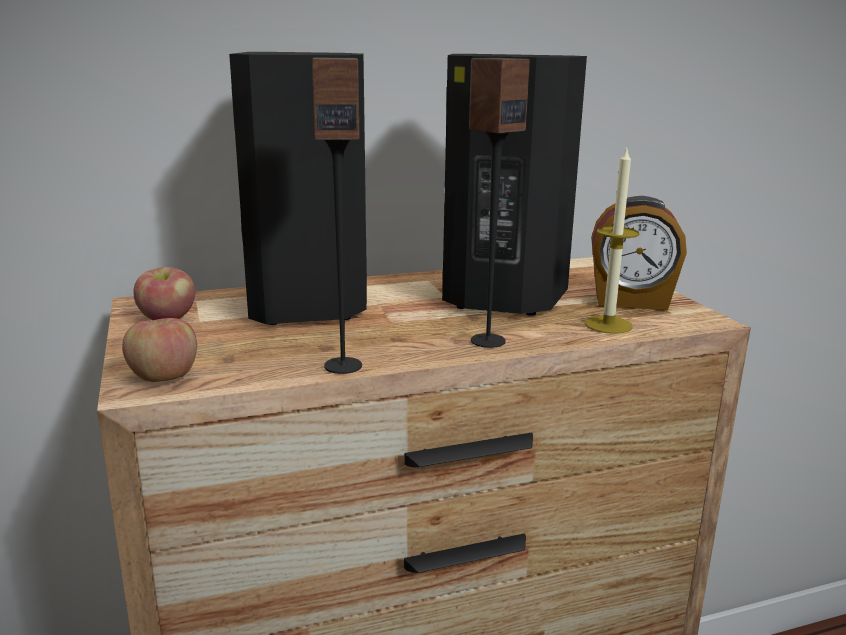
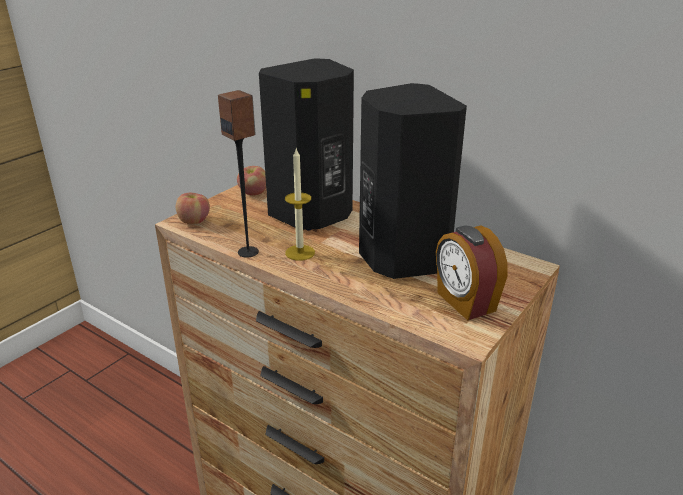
camera: 55 degrees right, 10 degrees up
(487, 341) = (327, 276): speaker -> none
(608, 325) = (405, 305): candle -> candle (300, 252)

